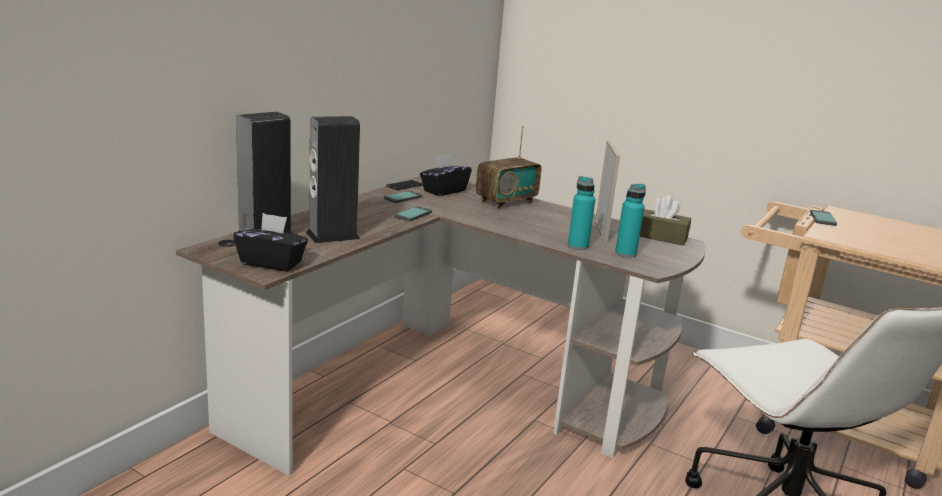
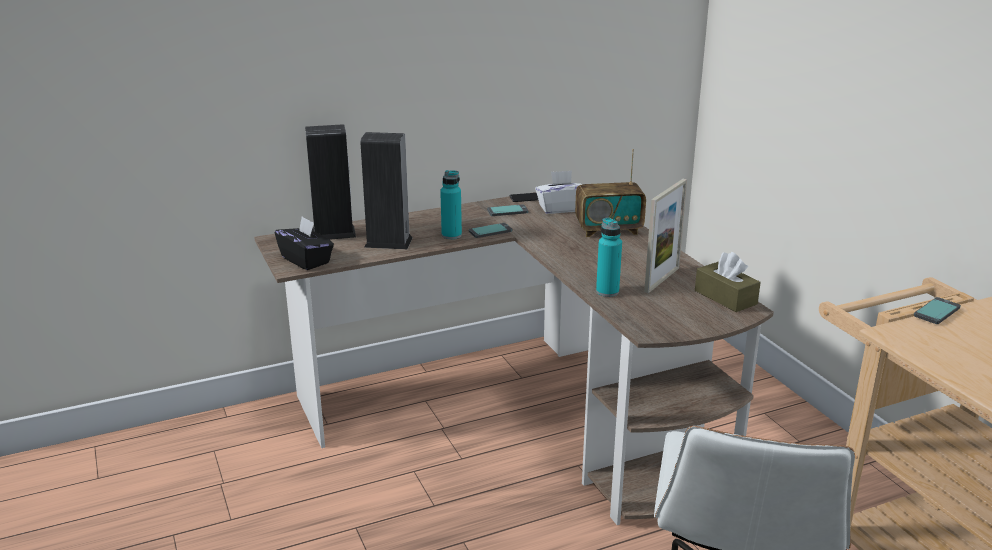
camera: 35 degrees right, 5 degrees up
(444, 191) = (561, 208): black tissue box -> white tissue box
(625, 253) = (648, 309): turquoise bottle -> turquoise bottle (451, 235)

